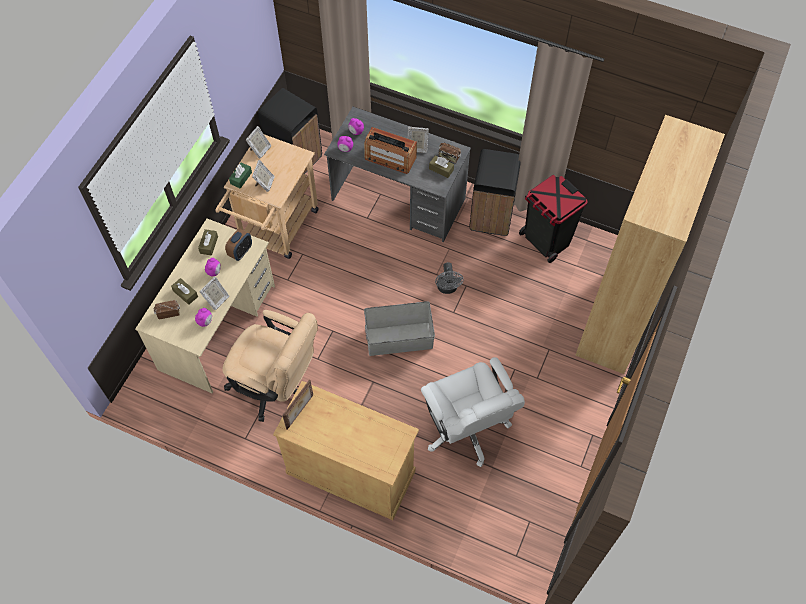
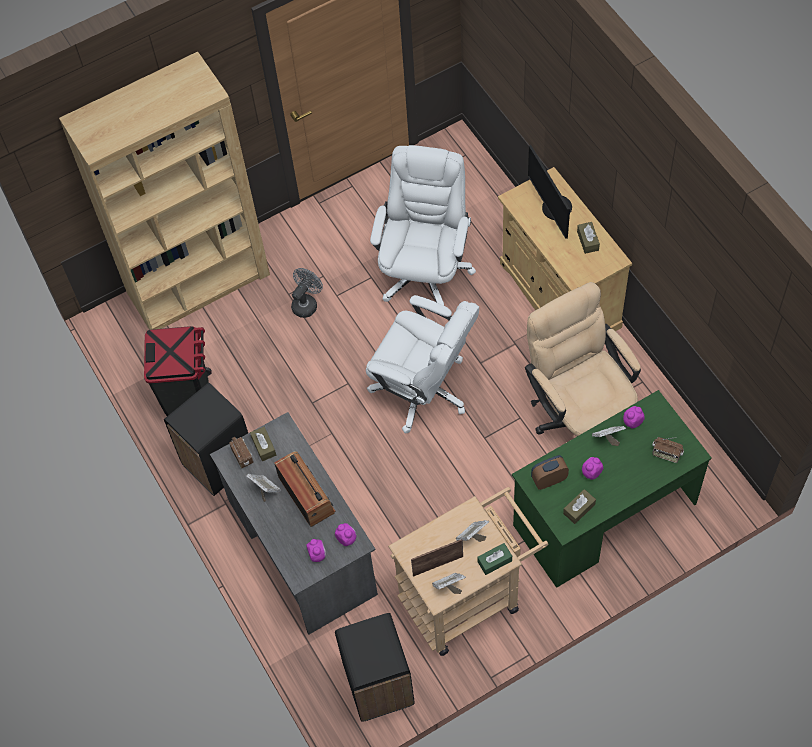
camera: 140 degrees left, 0 degrees up
(185, 294) = (637, 465): brown tissue box -> brown tissue box (587, 241)
(218, 327) = (604, 515): beige desk -> green desk
(300, 412) = (594, 267): picture frame -> picture frame (437, 565)
(365, 443) = (553, 209): none -> monitor
(398, 338) = (423, 389): grey storage box -> white office chair
(447, 288) = (333, 411): grey fan -> grey fan (306, 303)

